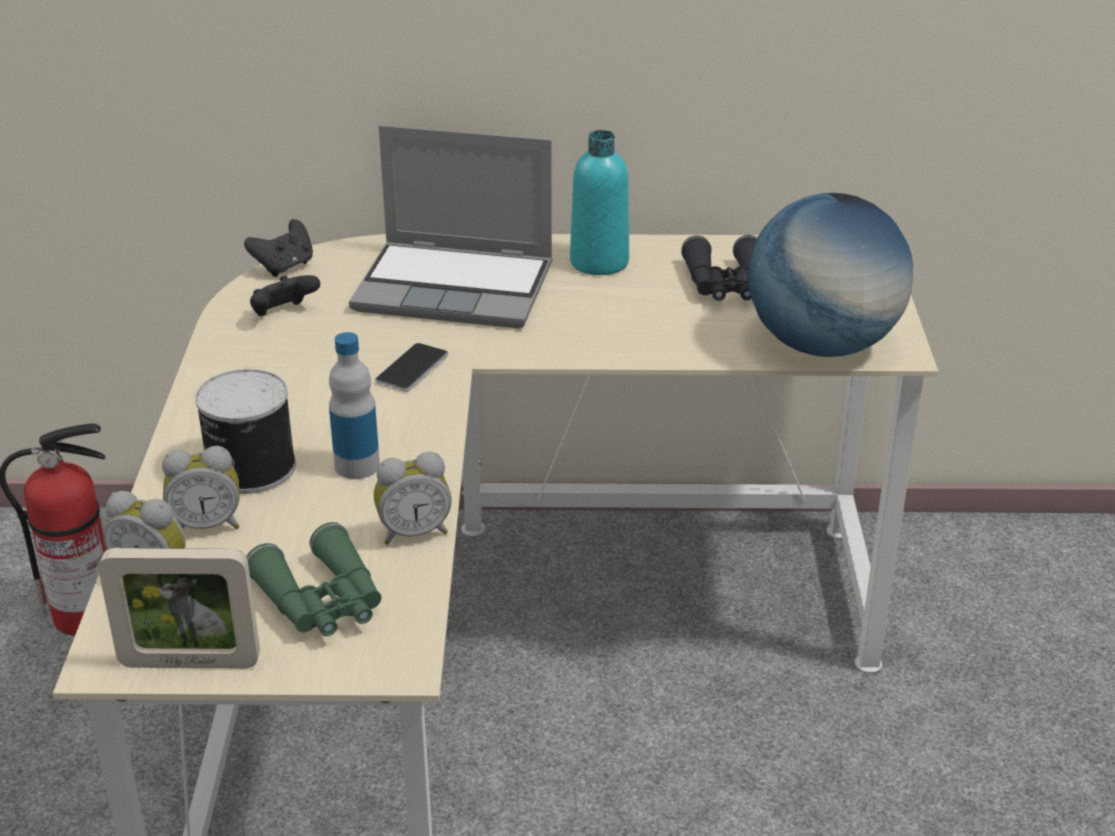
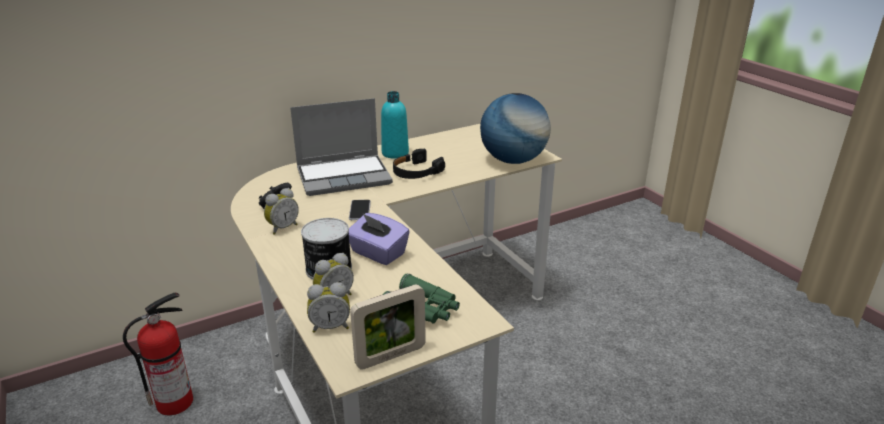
camera: 30 degrees left, 5 degrees down
(284, 267) = (254, 187): black game controller -> none
(357, 465) = (377, 253): bottle -> purple tissue box
(413, 532) = (432, 270): alarm clock -> alarm clock (282, 228)
(597, 315) = (416, 172): none -> black headphones
(726, 285) = (454, 149): black binoculars -> none

